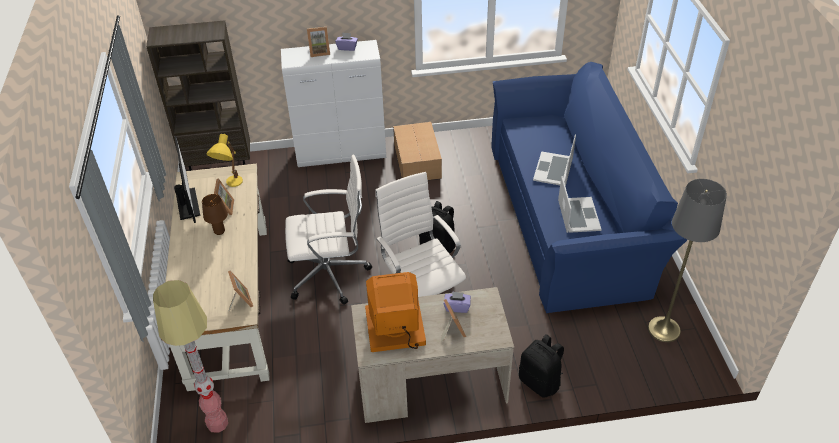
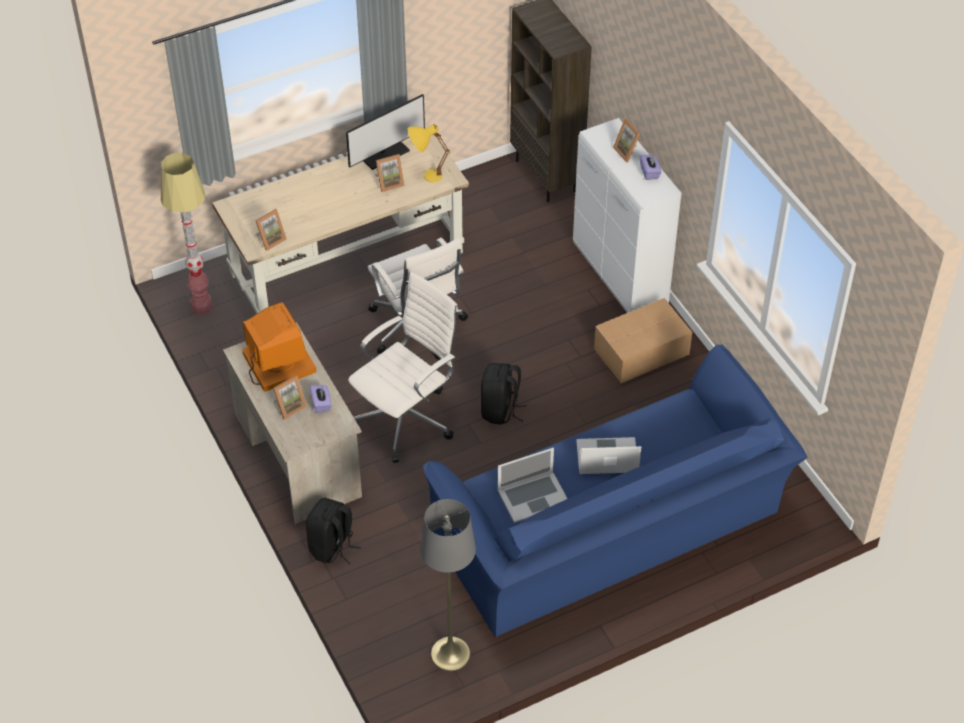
camera: 70 degrees right, 5 degrees up
(219, 231) = (355, 191): brown table lamp -> none

